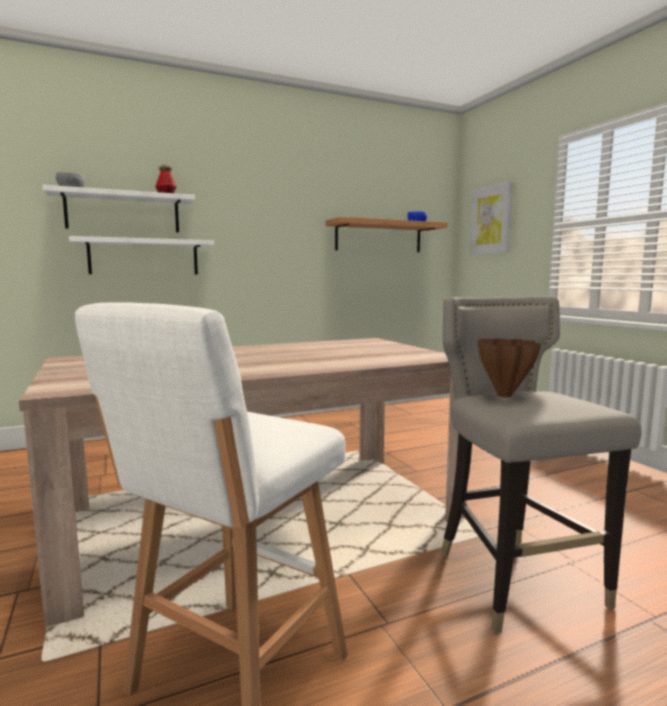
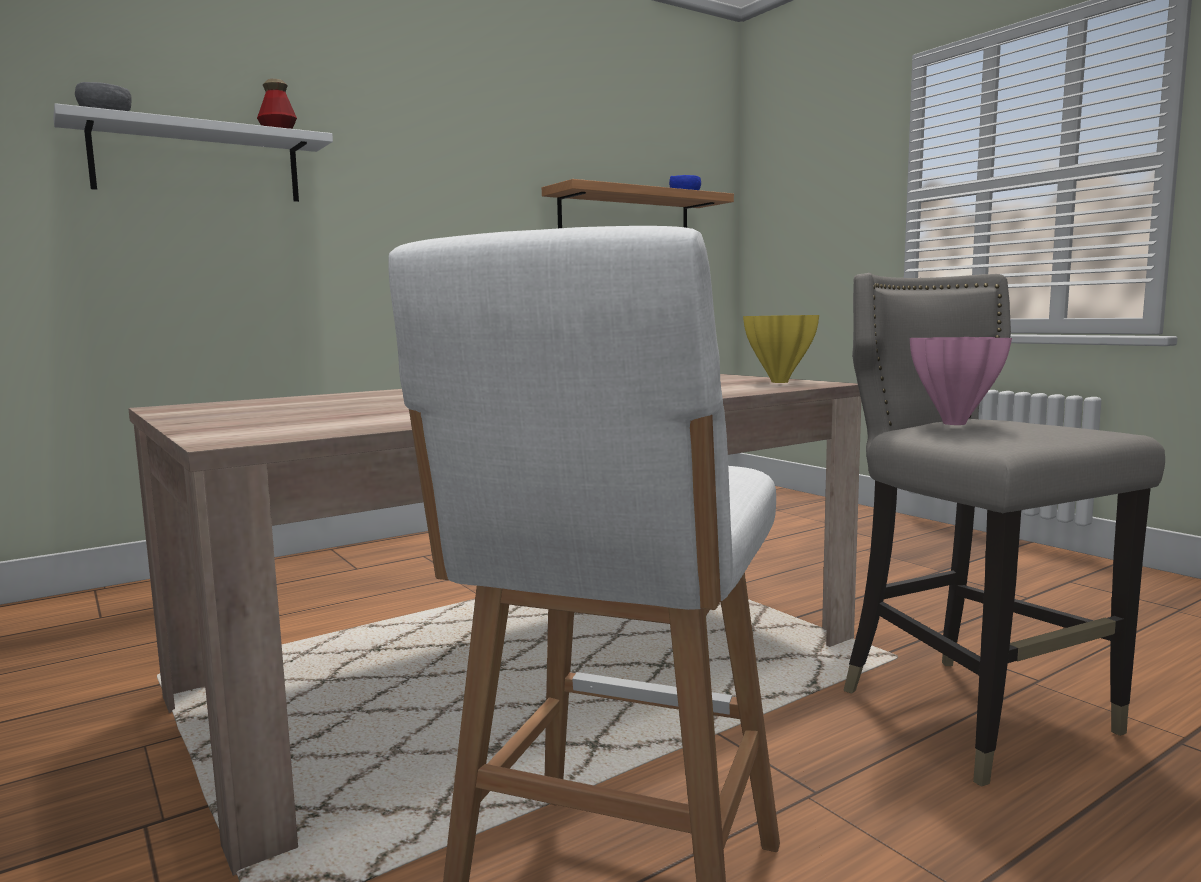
camera: 10 degrees left, 0 degrees up
(144, 257) = (238, 245): white shelf -> none
(423, 354) = (778, 382): none -> yellow vase
(491, 220) = (800, 190): picture -> none
(505, 396) = (956, 424): brown vase -> pink vase

